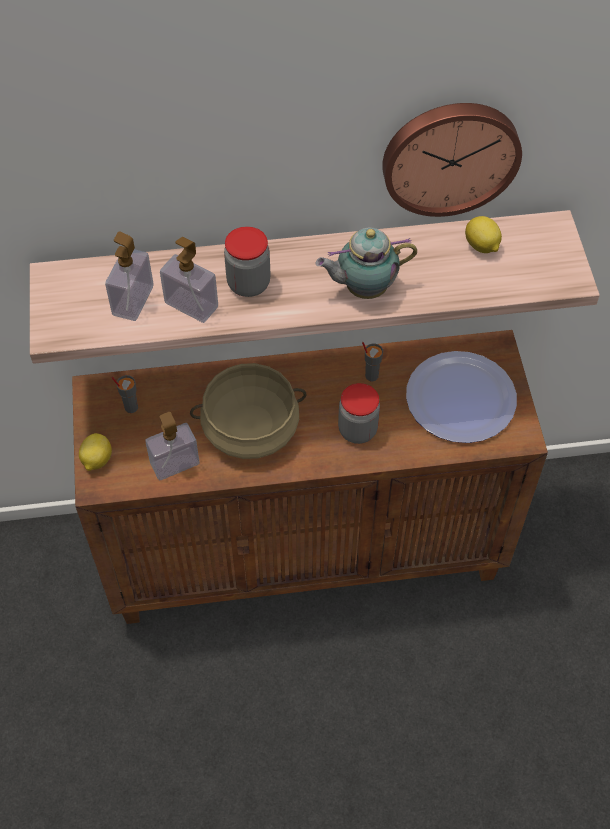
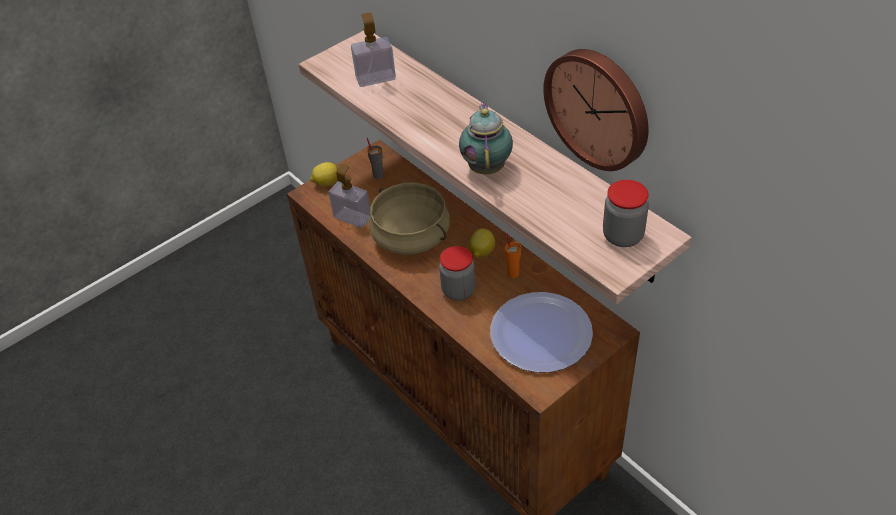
camera: 60 degrees right, 10 degrees down
(191, 305) = (395, 102): soap dispenser -> none
(248, 284) = (437, 115): jar -> jar (623, 236)
(363, 289) = (487, 166): teapot -> teapot turned 45 degrees clockwise
(371, 375) = (513, 273): grey cup -> orange cup
(481, 246) = (593, 205): lemon -> lemon (481, 252)

